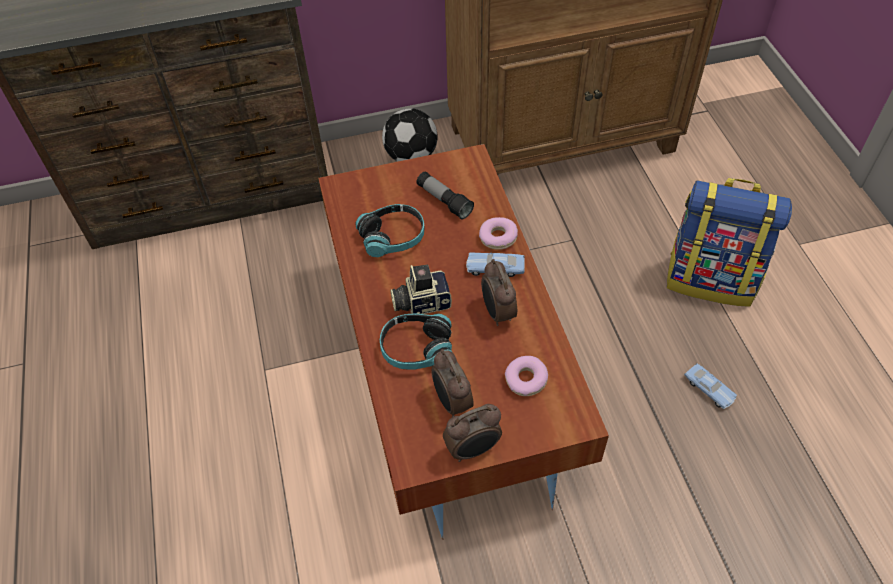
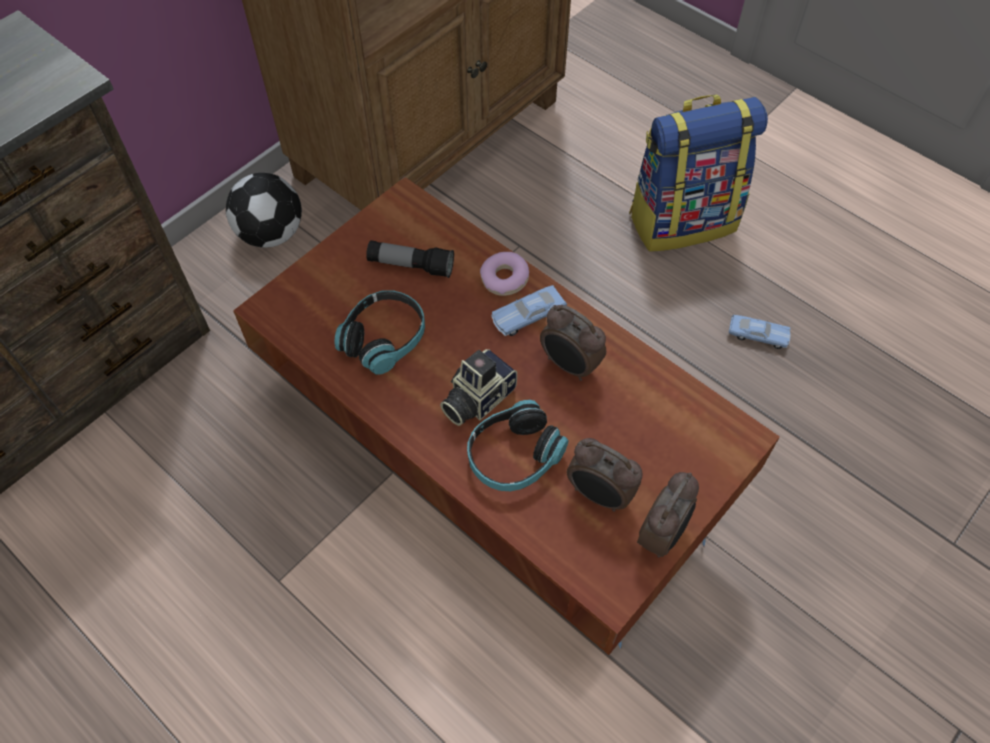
camera: 35 degrees left, 5 degrees up
(525, 380) = (655, 424): donut -> none

